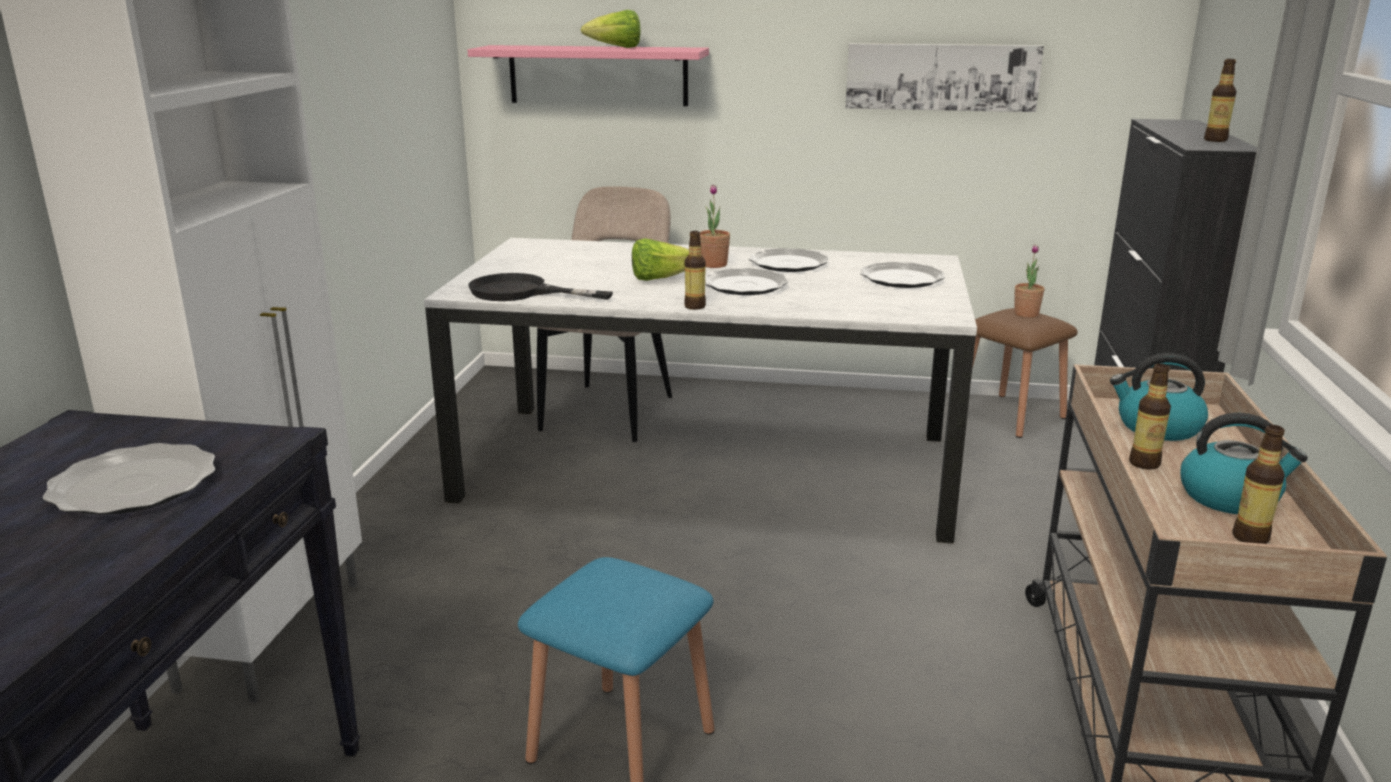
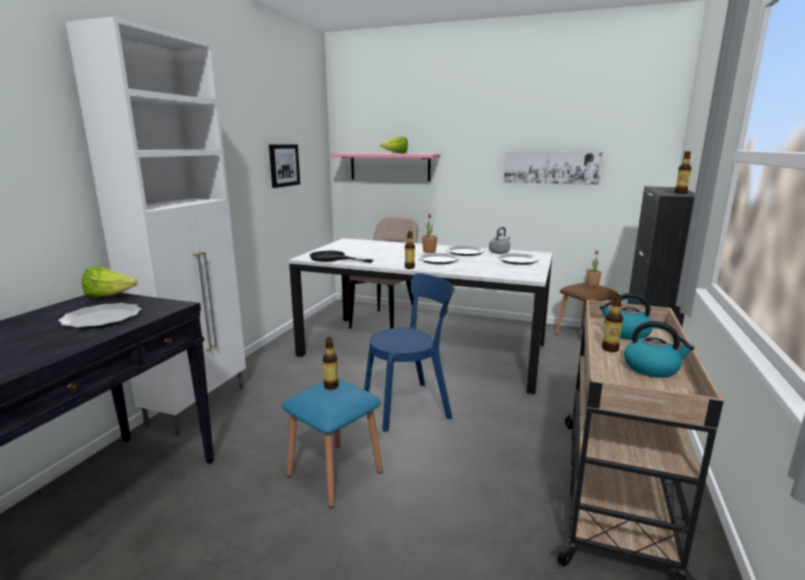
camera: 10 degrees right, 5 degrees down
(378, 83) = (283, 165): none -> picture
(660, 279) = (400, 256): lettuce -> lettuce (109, 296)
(722, 589) = (410, 405): none -> blue chair
(856, 260) = (499, 252): none -> grey kettle
(1250, 538) = (654, 388): bottle -> bottle (331, 386)

